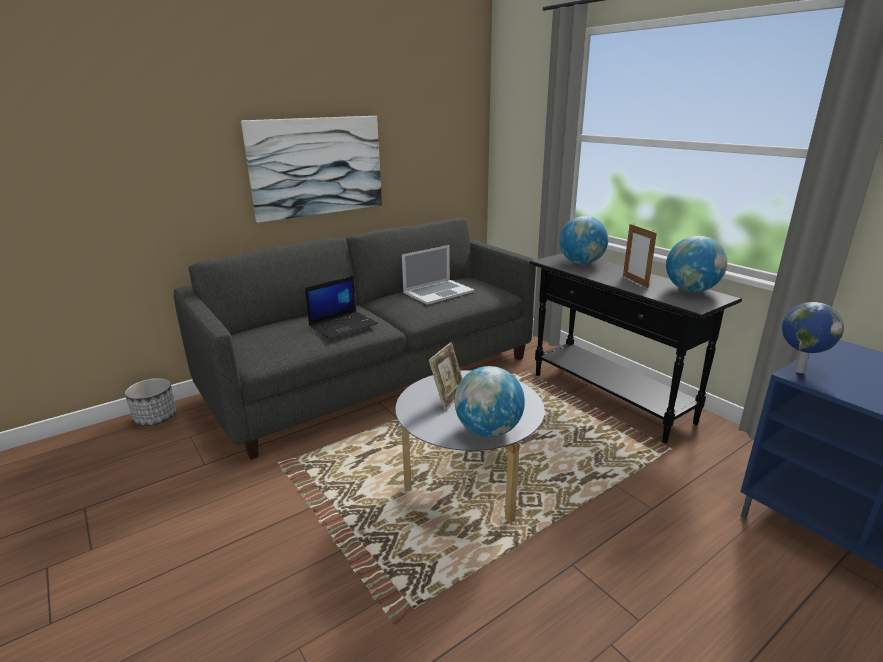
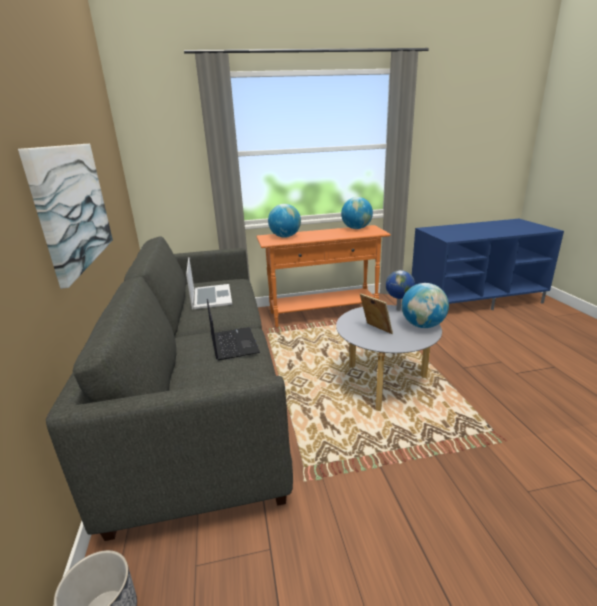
camera: 65 degrees left, 0 degrees up
(610, 397) = (323, 313): black console table -> orange console table
(635, 281) = (332, 234): picture frame -> none
(798, 370) = (445, 238): globe -> globe (397, 309)

